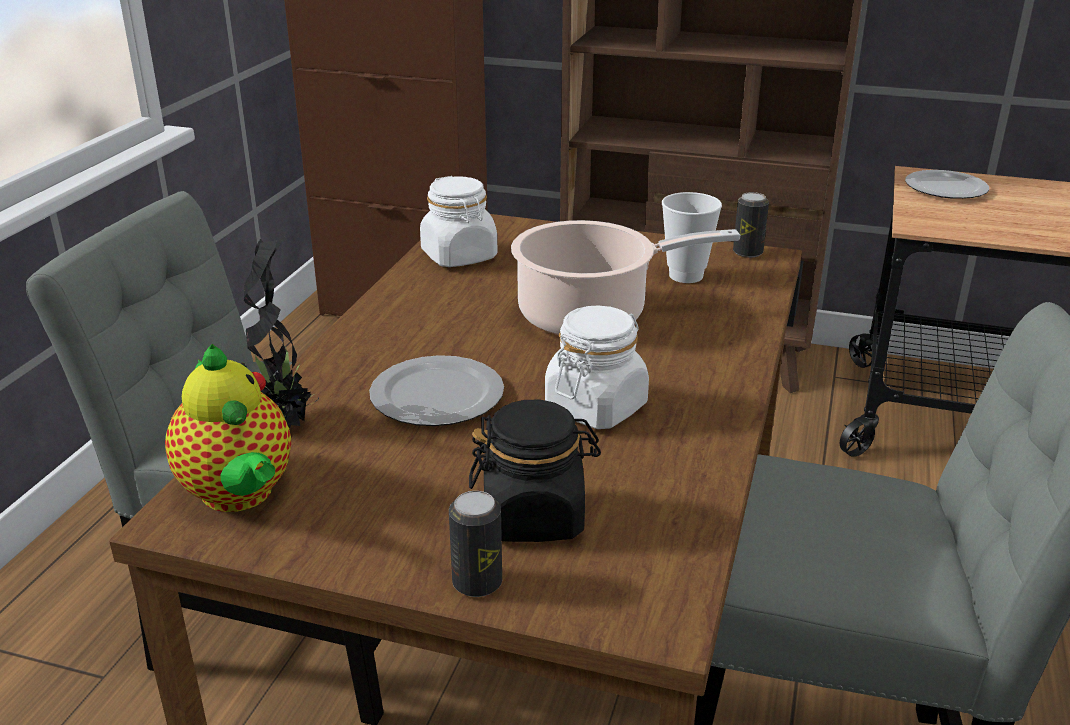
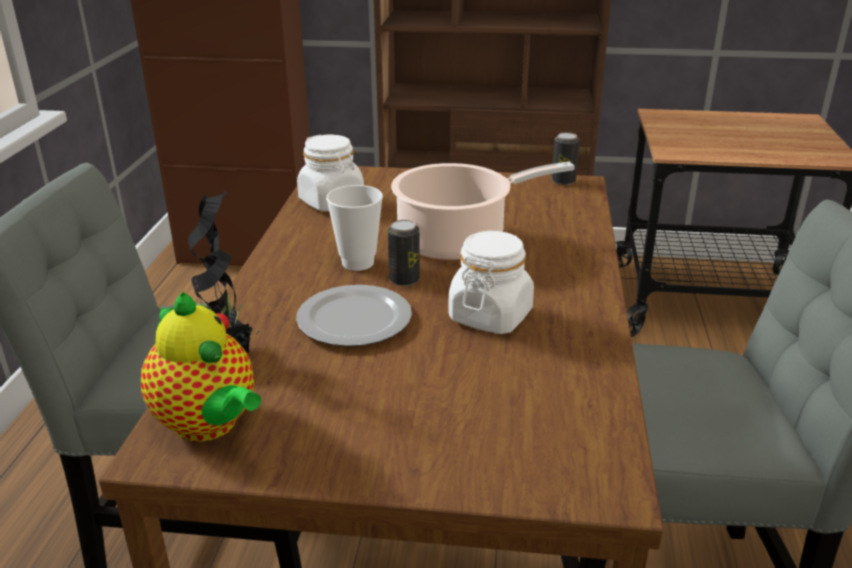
camera: 10 degrees left, 0 degrees up
(477, 582) = (446, 477): can -> can (404, 280)
(534, 516) = (473, 413): black jar -> none
(686, 276) = (522, 203): cup -> cup (358, 263)
(944, 188) = (680, 123): plate -> none

